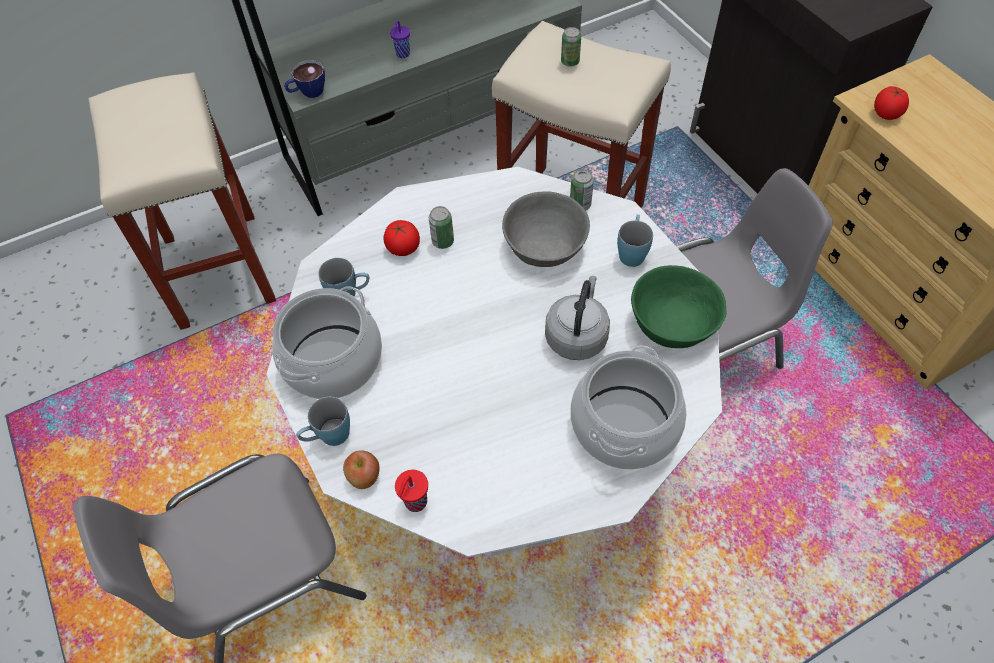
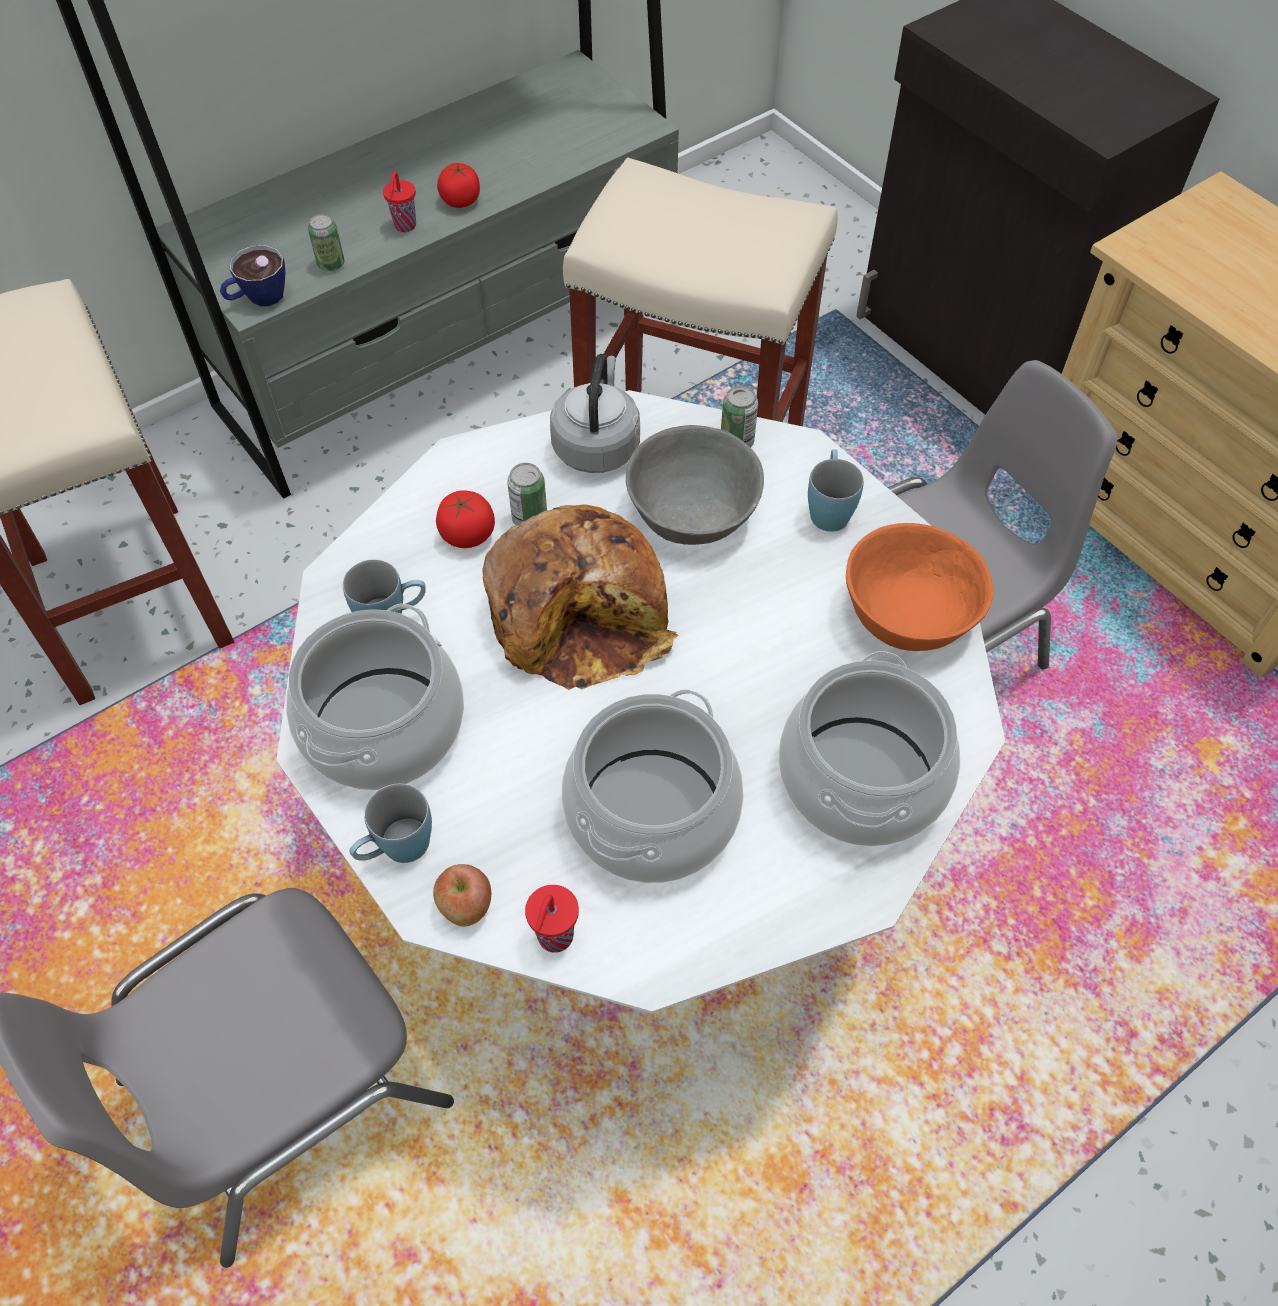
camera: 10 degrees left, 0 degrees up
(402, 55) = (404, 226): purple cup -> red cup
(464, 303) = (581, 614): none -> bread
(488, 433) = (653, 814): none -> cooking pot
(570, 62) = (683, 219): can -> can (331, 264)
(577, 336) = (765, 647): grey kettle -> grey kettle (597, 444)
(672, 323) = (908, 613): green bowl -> orange bowl
(886, 113) = (1172, 265): tomato -> tomato (461, 200)

